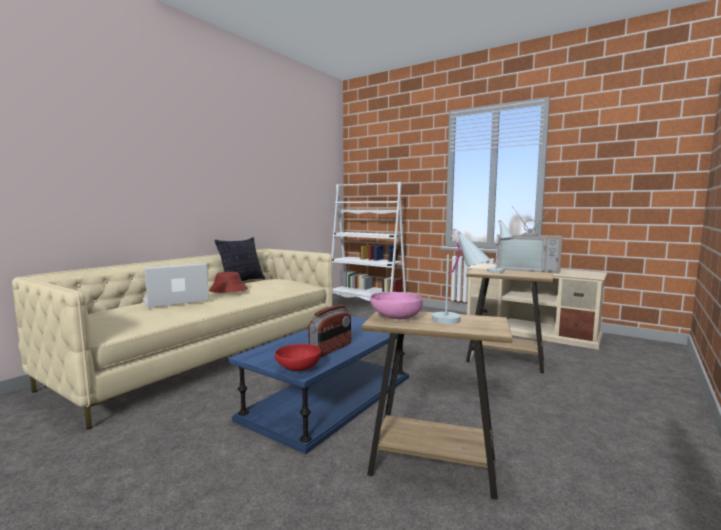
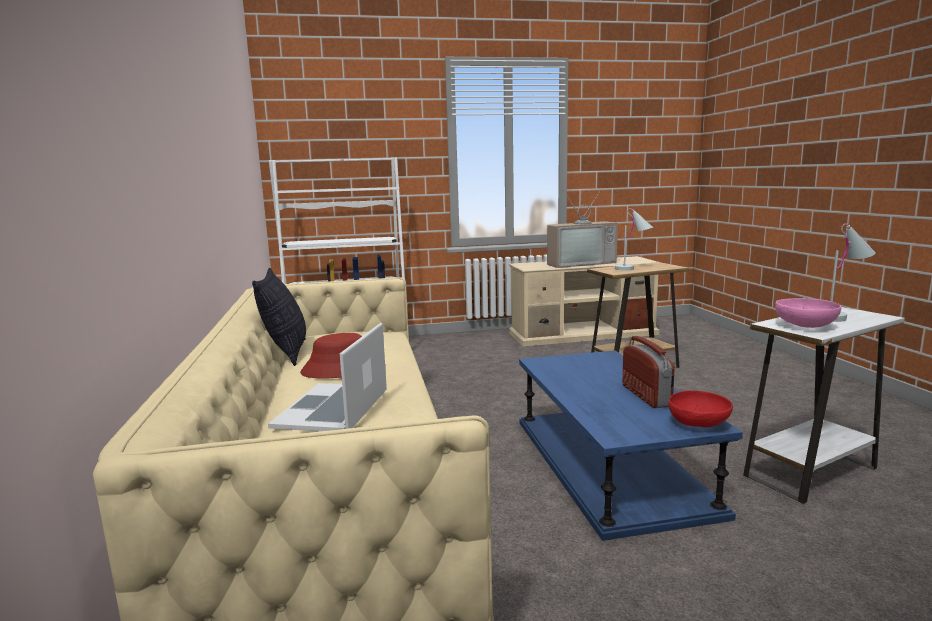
camera: 45 degrees left, 5 degrees up
(433, 468) = (810, 472): brown side table -> white side table

